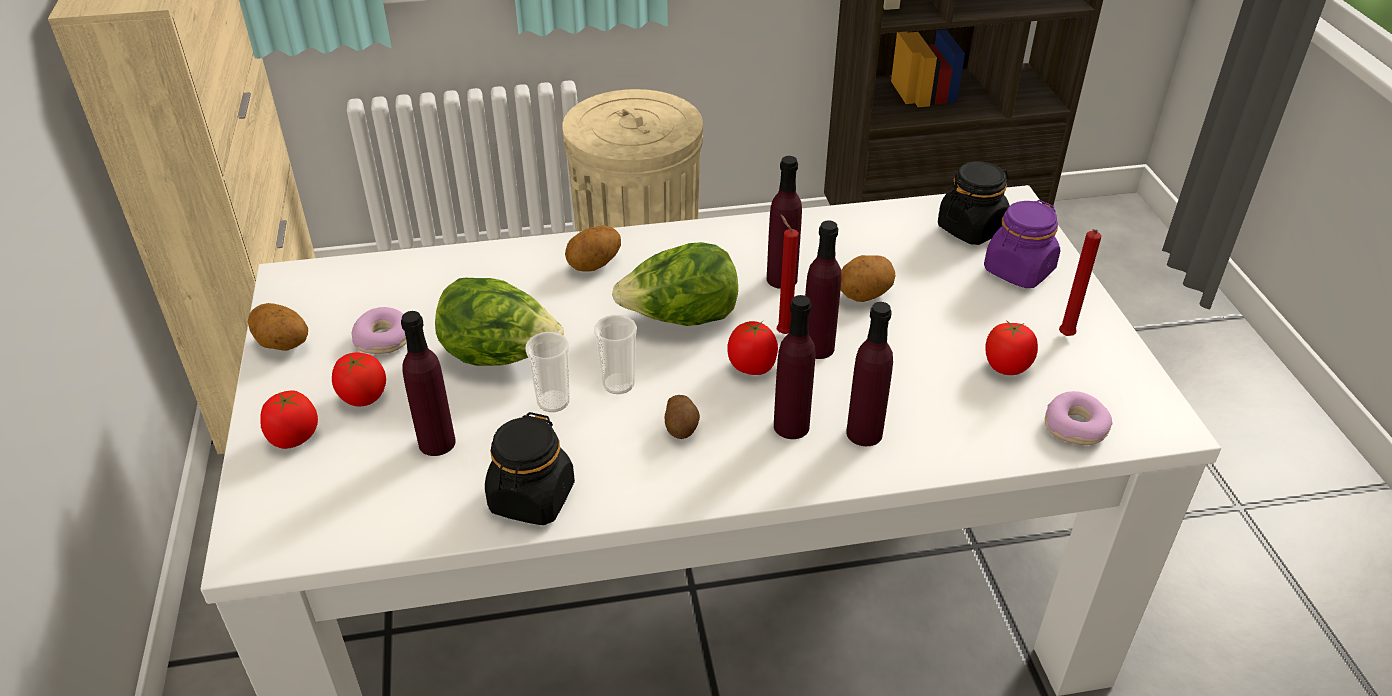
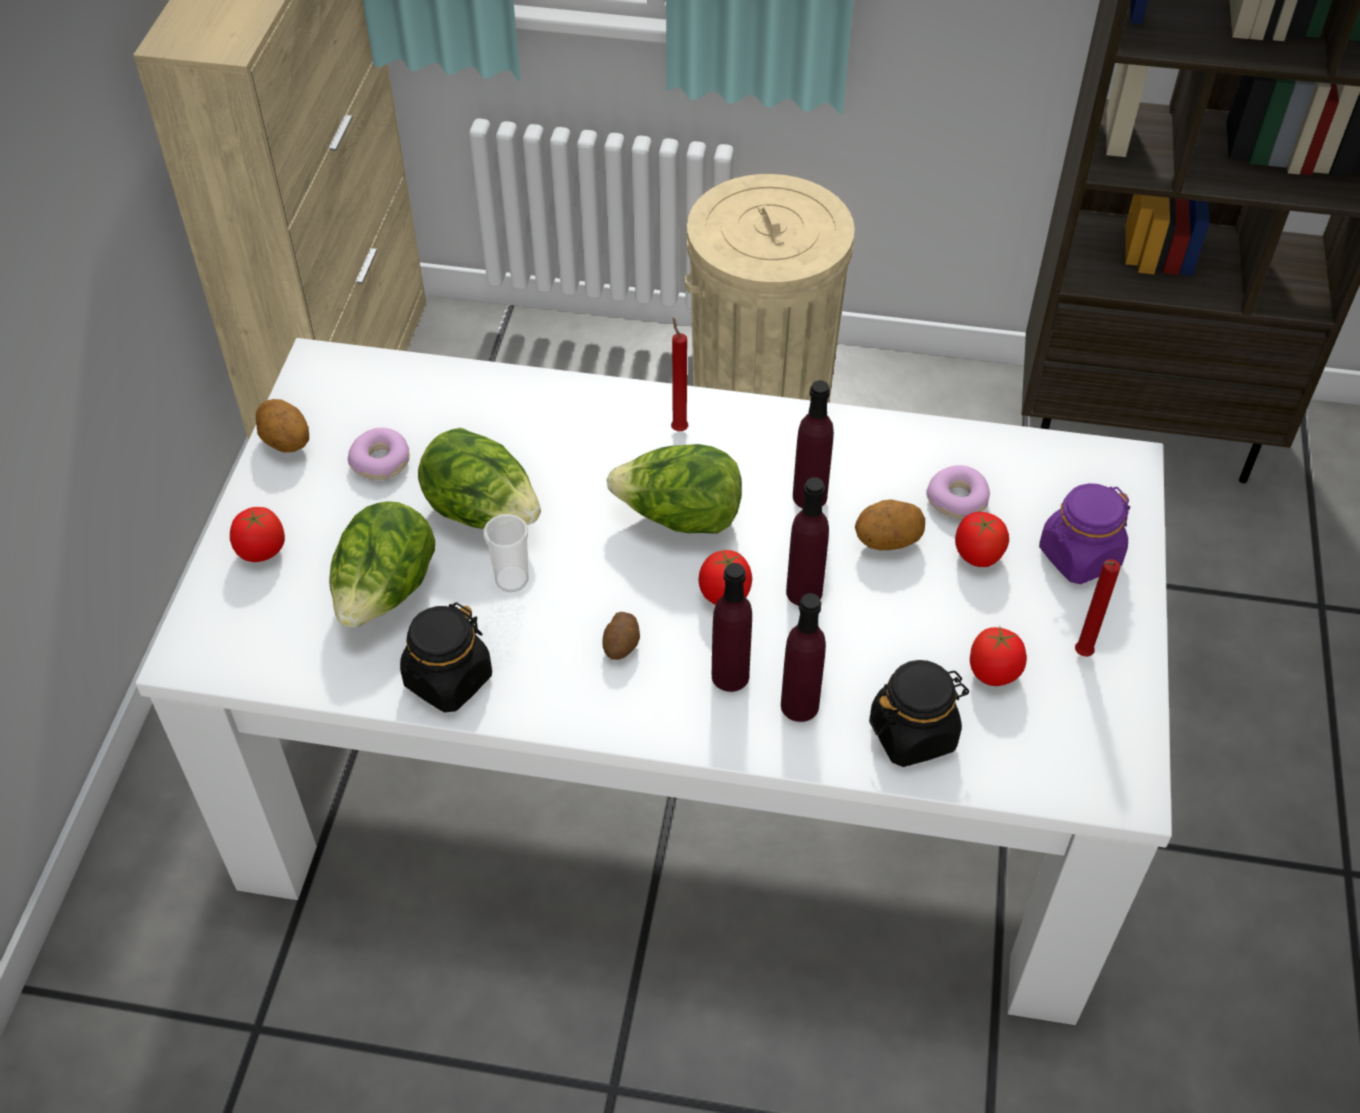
camera: 20 degrees right, 10 degrees up
(363, 398) = (337, 524): tomato -> tomato (977, 555)
(437, 442) = (386, 594): purple bottle -> lettuce
(595, 265) = (622, 427): potato -> none
(618, 384) = (583, 577): cup -> none
(782, 332) = (777, 563): red candle -> red candle (678, 428)
(971, 228) = (1057, 486): black jar -> black jar (913, 733)
(1075, 427) = (1025, 764): donut -> donut (958, 500)

